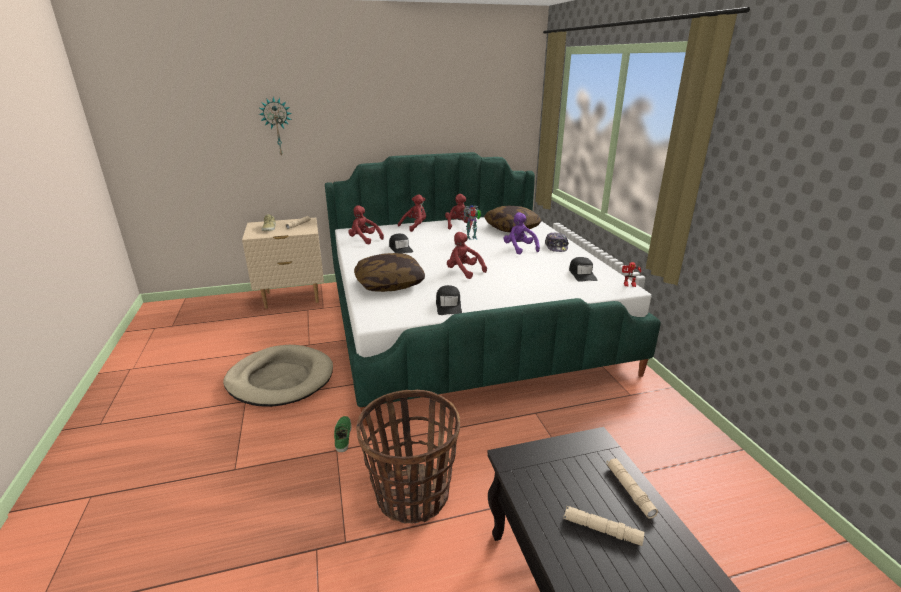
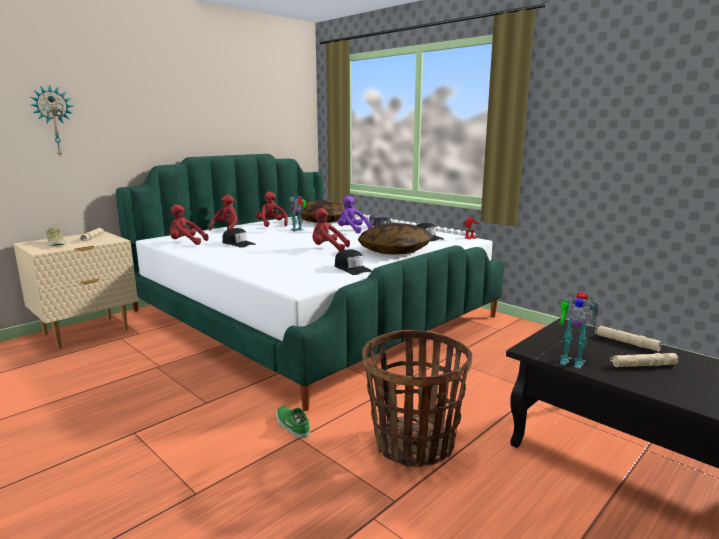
camera: 30 degrees left, 10 degrees down
(280, 379) = (159, 402): beige dog bed -> none
(389, 284) = (270, 265): pillow -> pillow (395, 251)
(532, 489) = (570, 360): none -> toy robot

